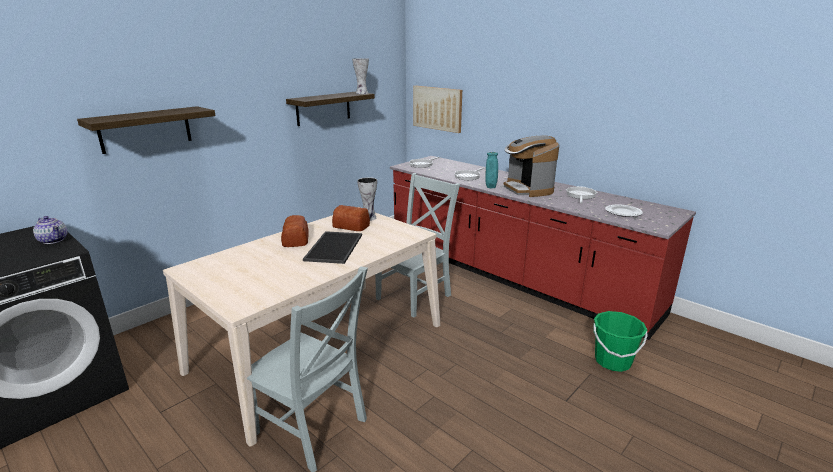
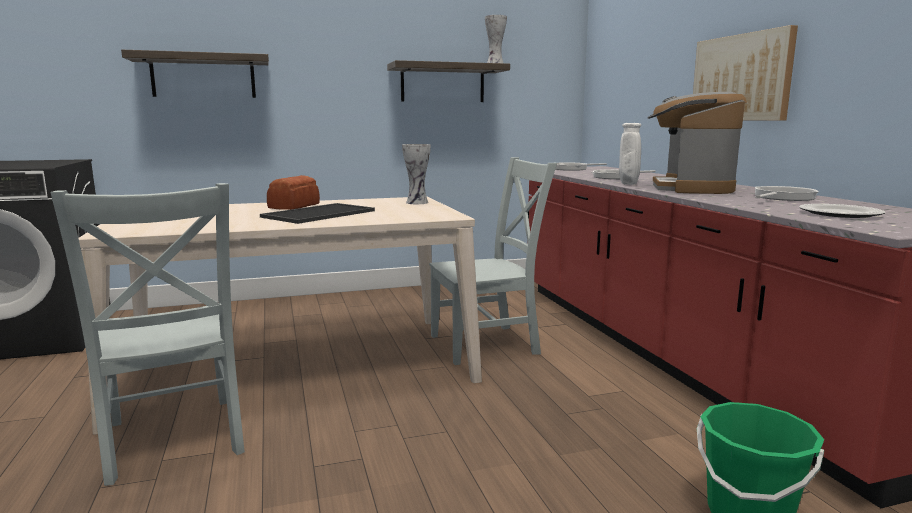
camera: 30 degrees right, 10 degrees down
(53, 240) = (53, 163): teapot -> none
(351, 225) = (380, 205): bread -> none
(437, 108) = (616, 93): picture -> picture (741, 78)
(490, 188) = (628, 184): turquoise vase -> white vase

